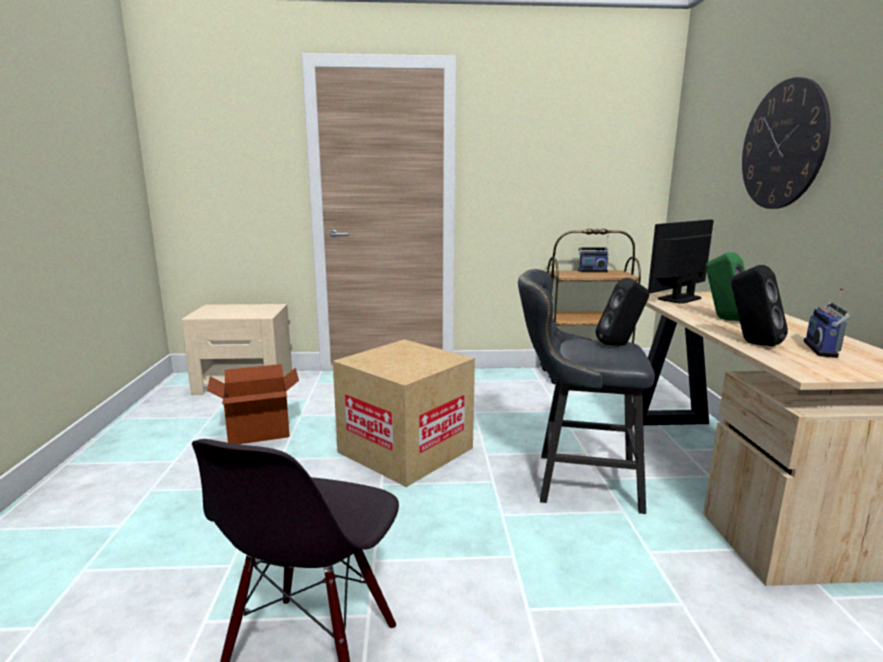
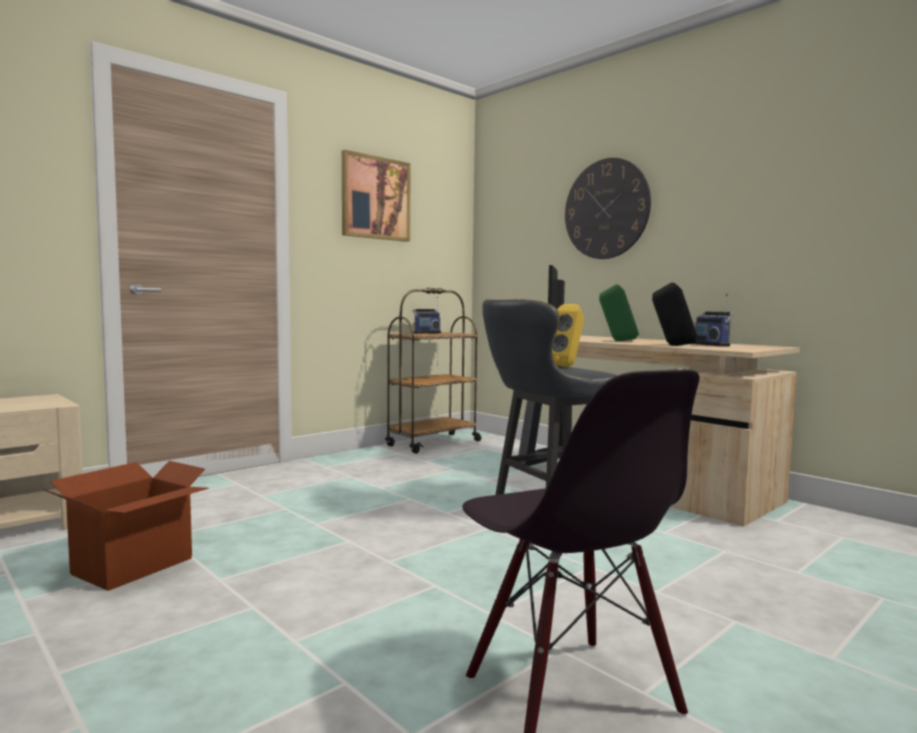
camera: 40 degrees left, 10 degrees down
(405, 450) = (363, 530): cardboard box -> none
(546, 141) = (375, 198): none -> picture
(620, 345) = (567, 366): black speaker -> yellow speaker

